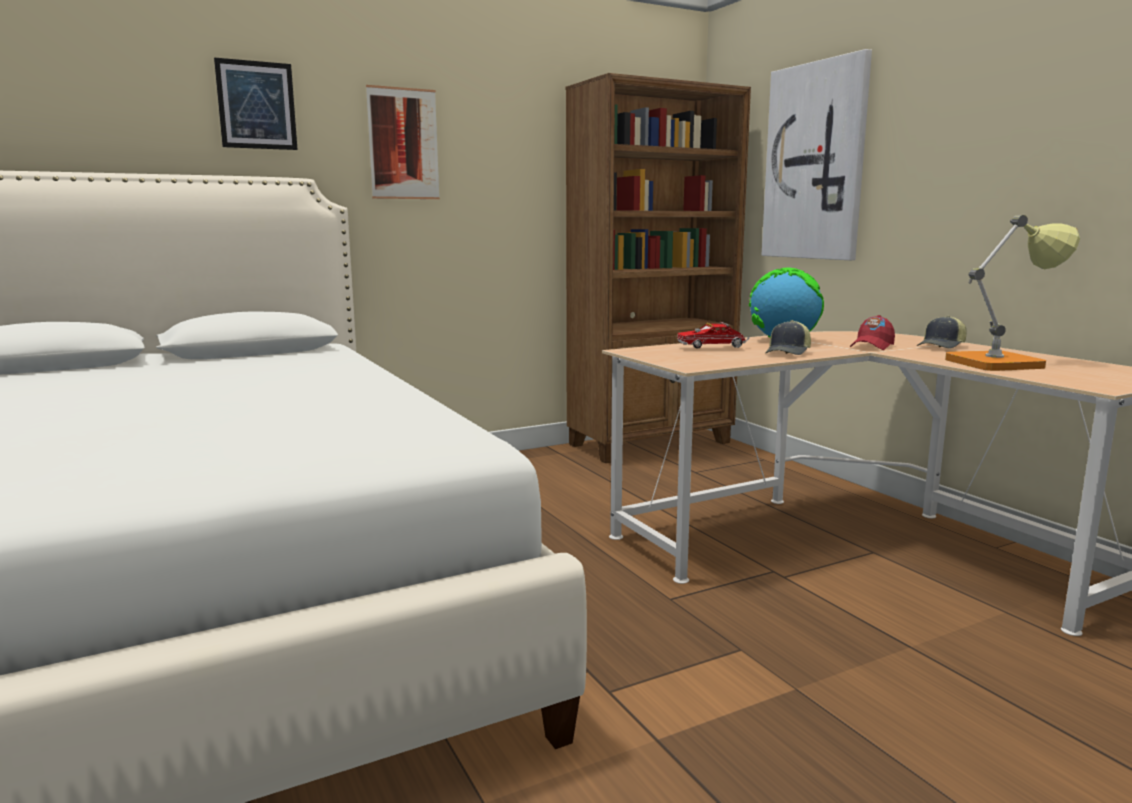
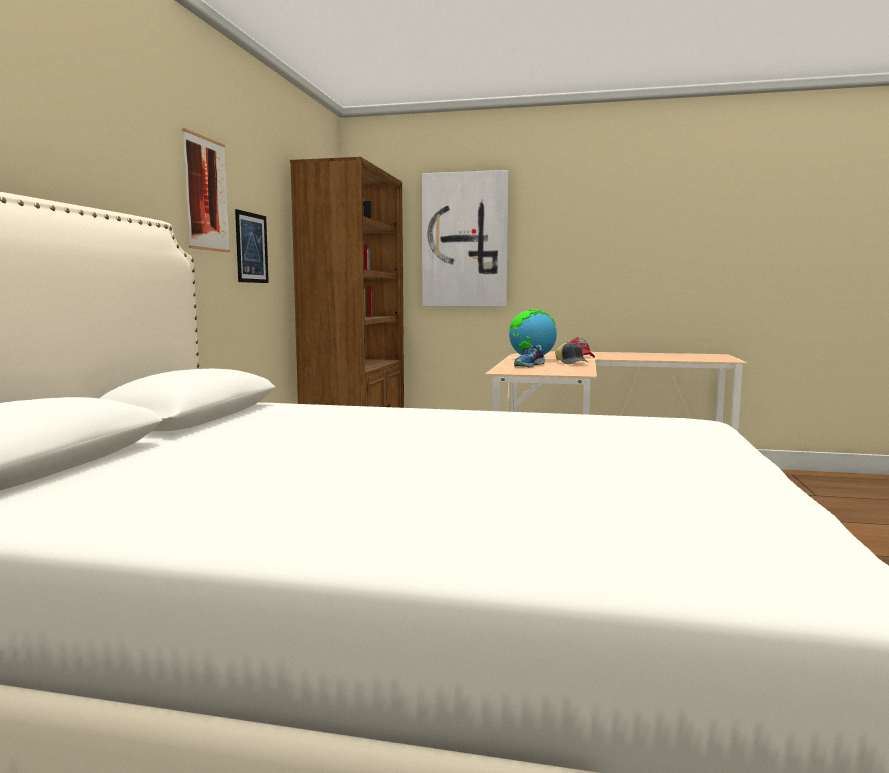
camera: 50 degrees left, 5 degrees down
(256, 105) = (105, 130): picture -> picture (251, 248)
(714, 348) = (529, 365): toy truck -> shoe
(942, 346) = (601, 354): cap -> none
(1003, 363) = (658, 357): table lamp -> none

